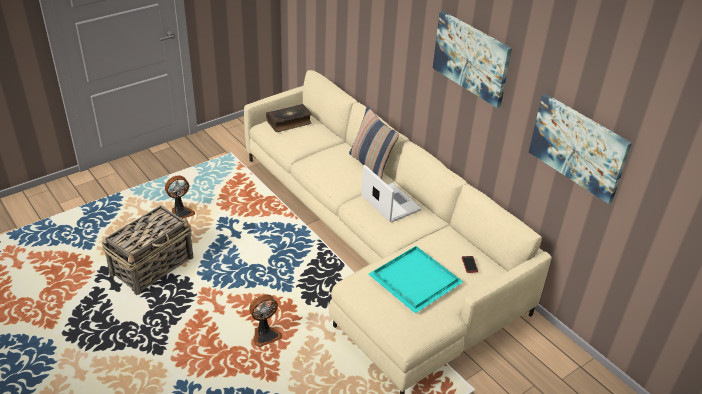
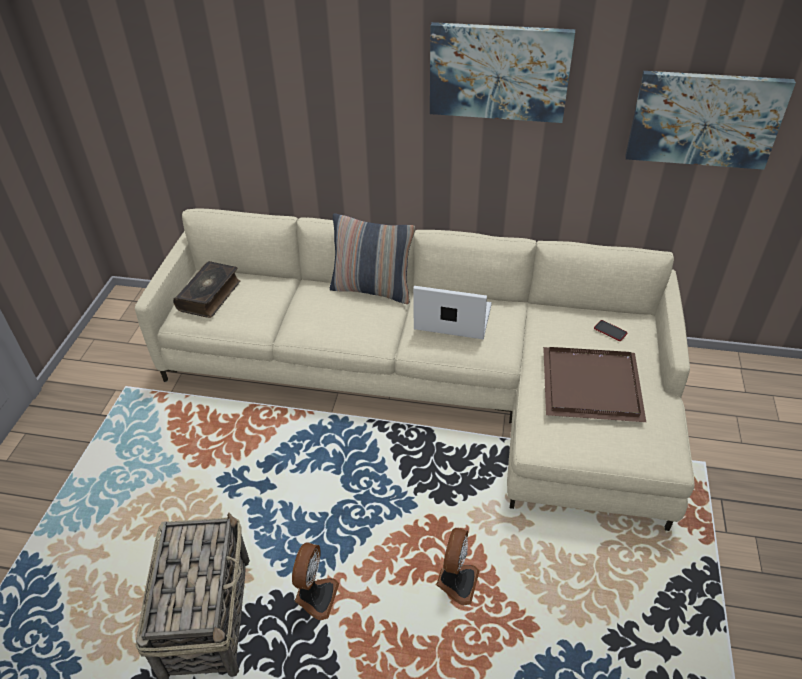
camera: 40 degrees left, 5 degrees up
(181, 213) = (155, 513): fan -> fan (315, 597)
(417, 280) = (593, 384): turquoise tray -> brown tray

